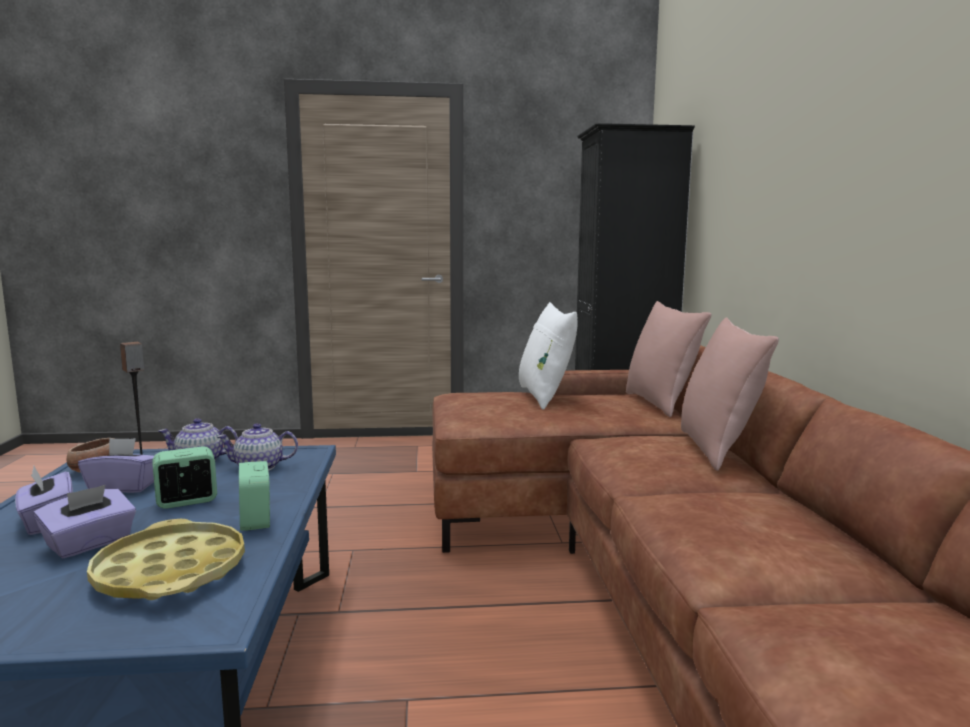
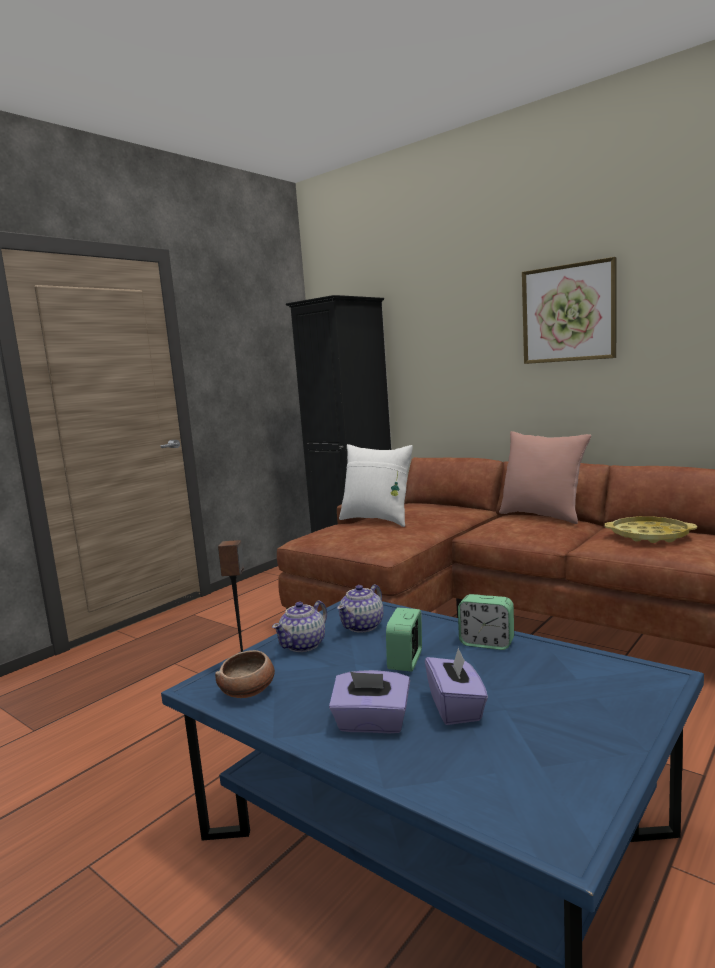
camera: 45 degrees left, 0 degrees up
(123, 487) = (323, 683): purple tissue box -> none
(171, 571) = (554, 682): yellow tray -> yellow tray (649, 535)
(660, 404) = (440, 505): pink pillow -> none
(846, 137) = (568, 313): none -> picture

